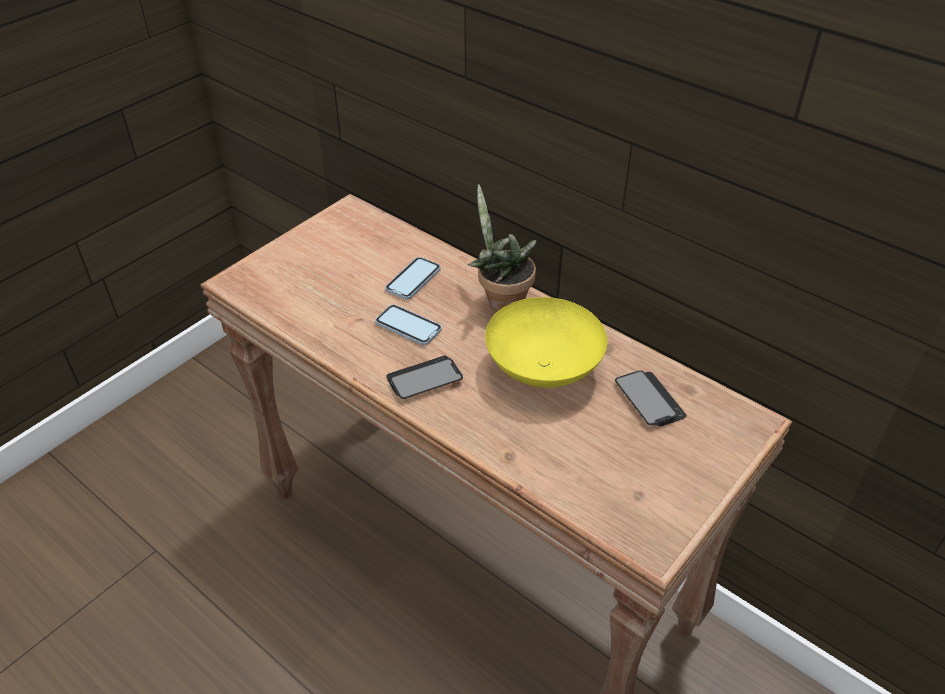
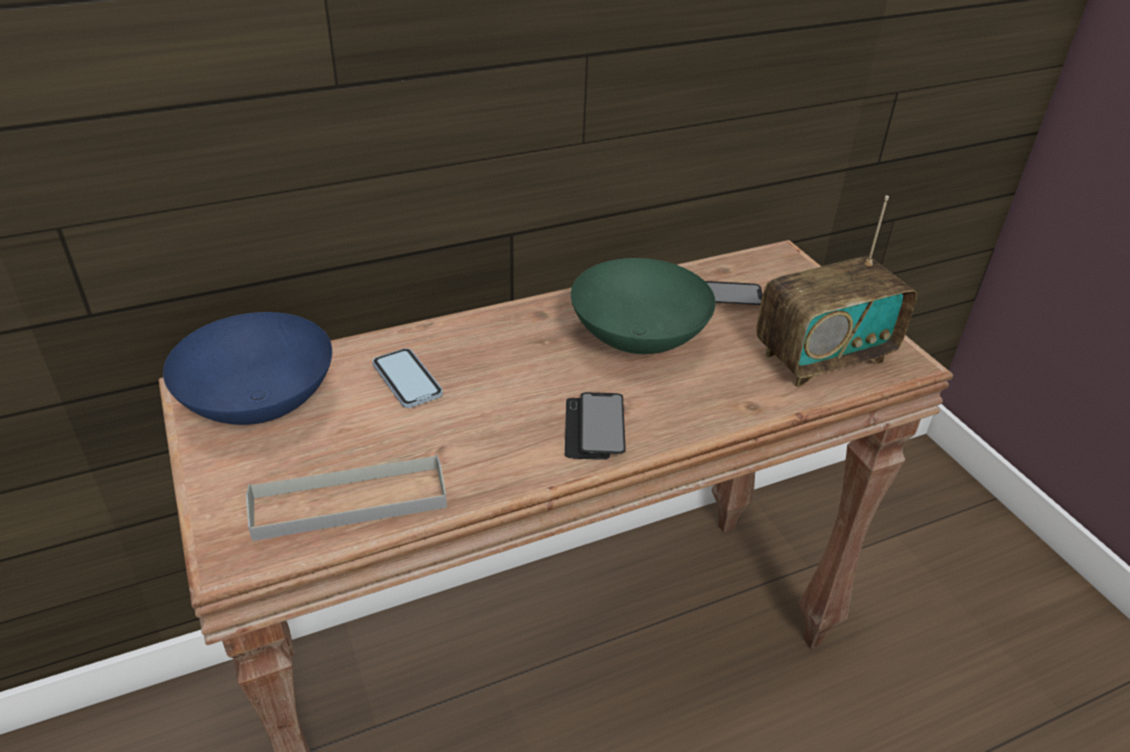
camera: 65 degrees left, 5 degrees down
(294, 303) = (349, 502): none -> grey tray
(352, 237) = (263, 404): none -> blue bowl
(408, 326) = (491, 411): phone -> none
(500, 301) = (508, 330): potted plant -> none
(543, 367) = (636, 339): yellow bowl -> green bowl
(610, 486) = (823, 357): none -> radio

